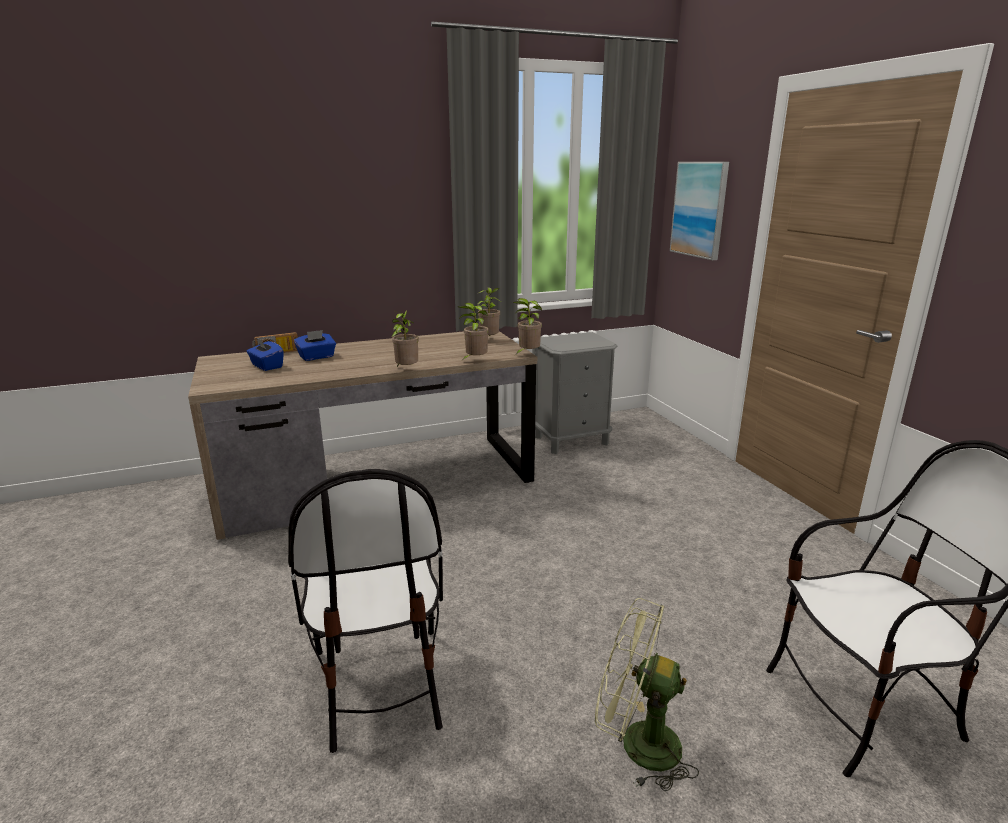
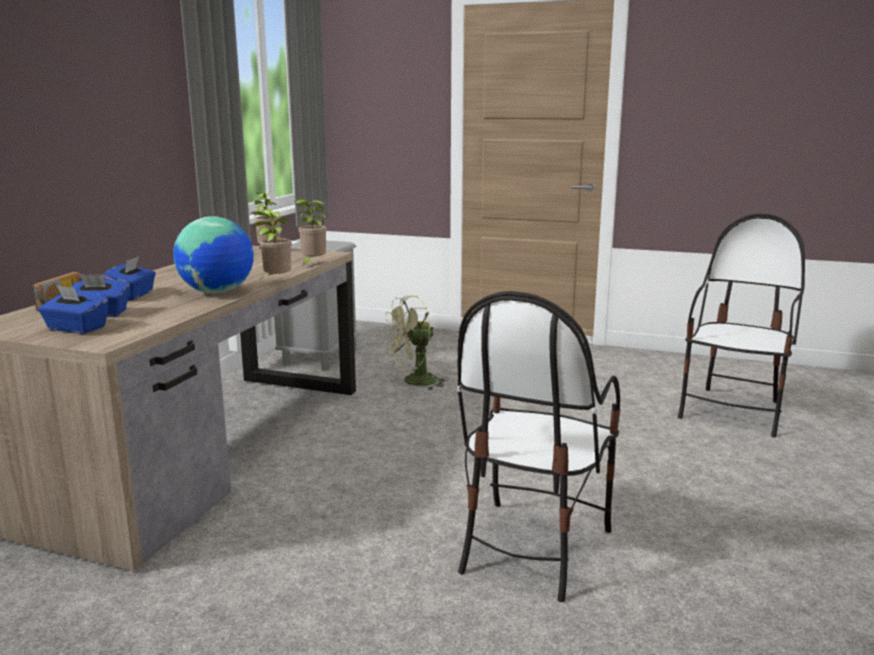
camera: 50 degrees left, 5 degrees down
(230, 373) = (76, 328): none -> blue tissue box
(354, 369) = (218, 292): none -> globe
(379, 684) = (532, 547): chair -> chair turned 90 degrees clockwise
(527, 354) = (340, 252): potted plant -> none
(637, 744) = (699, 478): green fan -> green fan (414, 382)
(699, 209) = (373, 108): picture -> none

